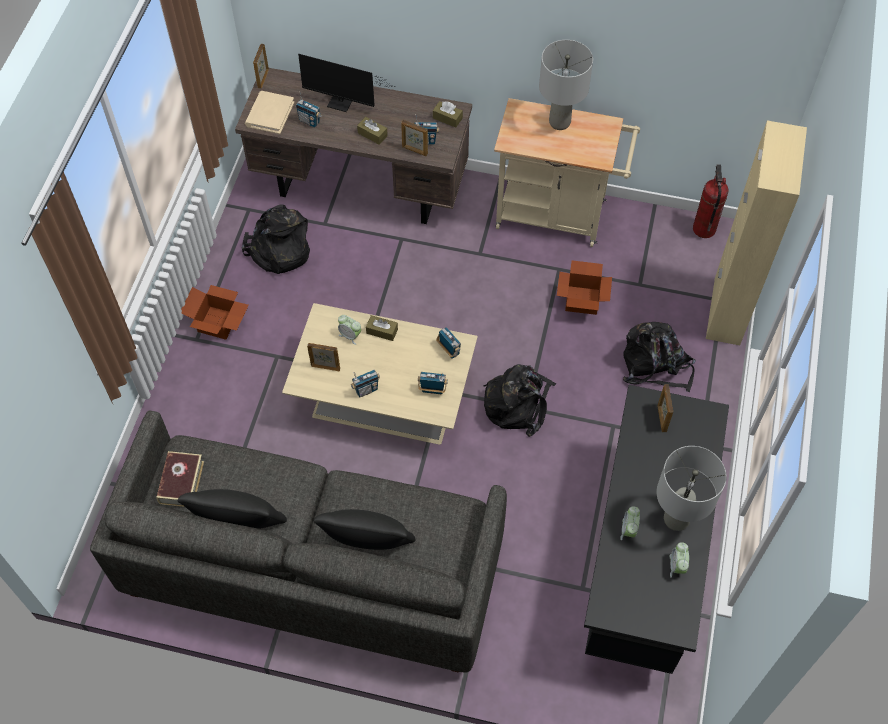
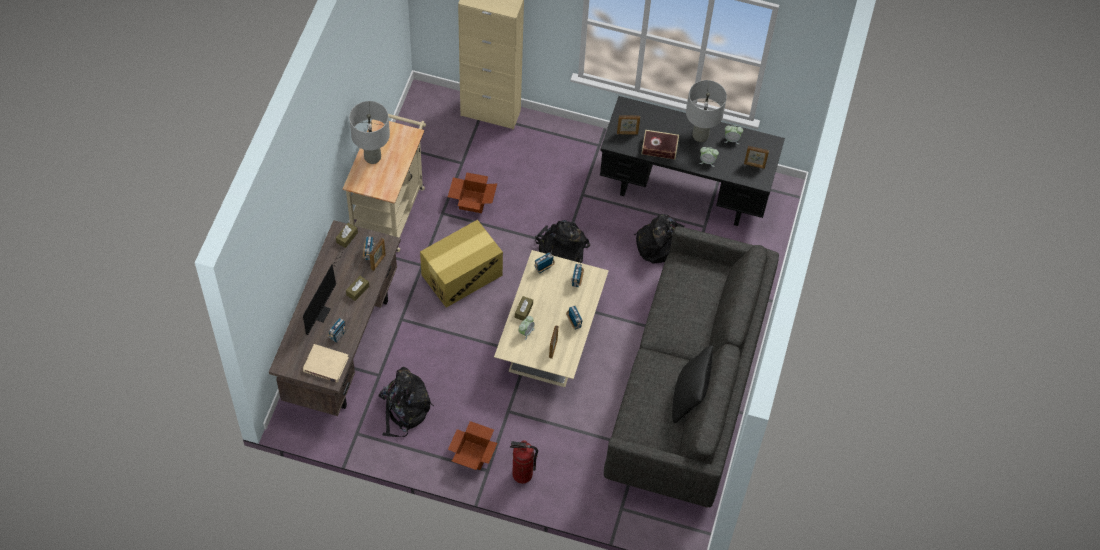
camera: 90 degrees left, 0 degrees up
(181, 482) = (654, 435): book -> book (659, 147)
(263, 79) = (284, 370): picture frame -> picture frame (754, 165)
(367, 546) = (703, 320): black pillow -> none
(469, 295) = (461, 275): none -> cardboard box
(655, 365) = (533, 163): black backpack -> black backpack (660, 244)
(704, 229) = (414, 115): fire extinguisher -> fire extinguisher (522, 474)

